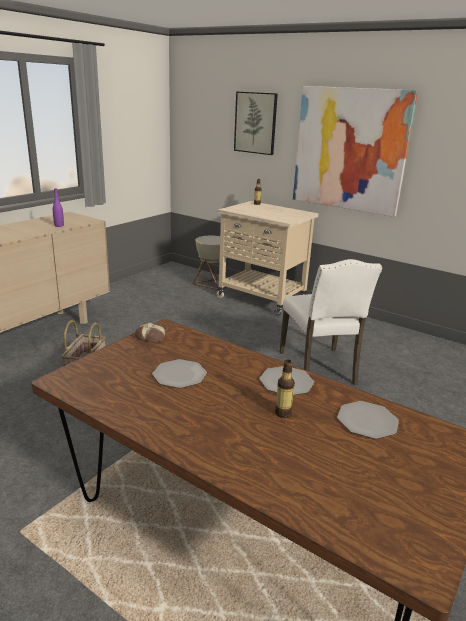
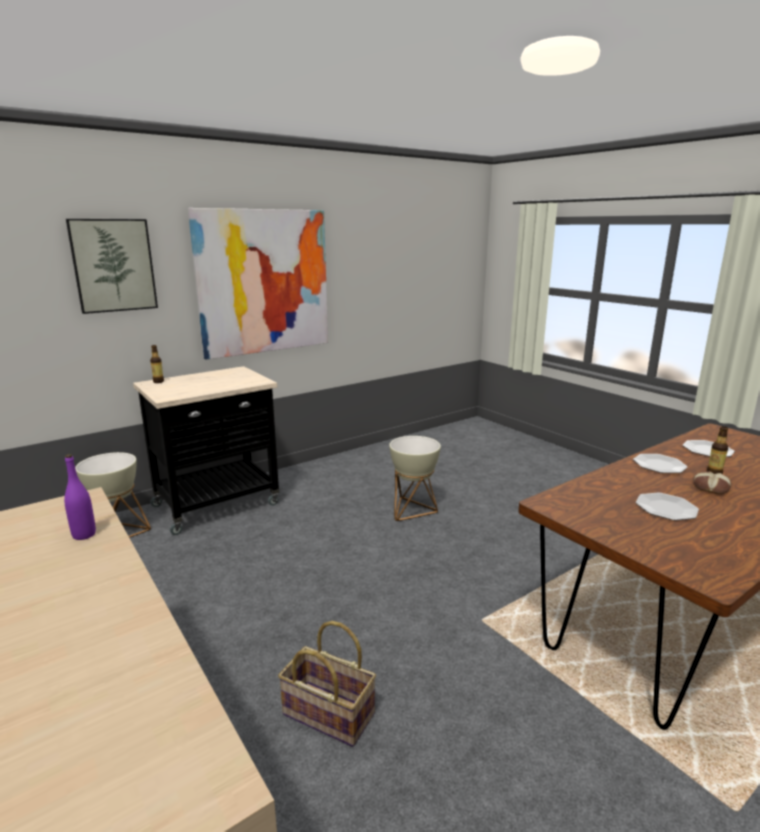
camera: 70 degrees left, 5 degrees down
(151, 336) = (573, 514): bread -> bread (710, 487)
(262, 299) = (217, 504): beige cart -> black cart
(319, 369) = (413, 510): white chair -> planter

